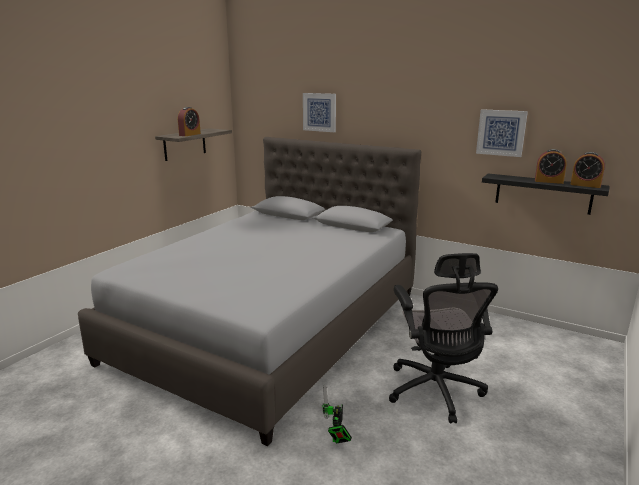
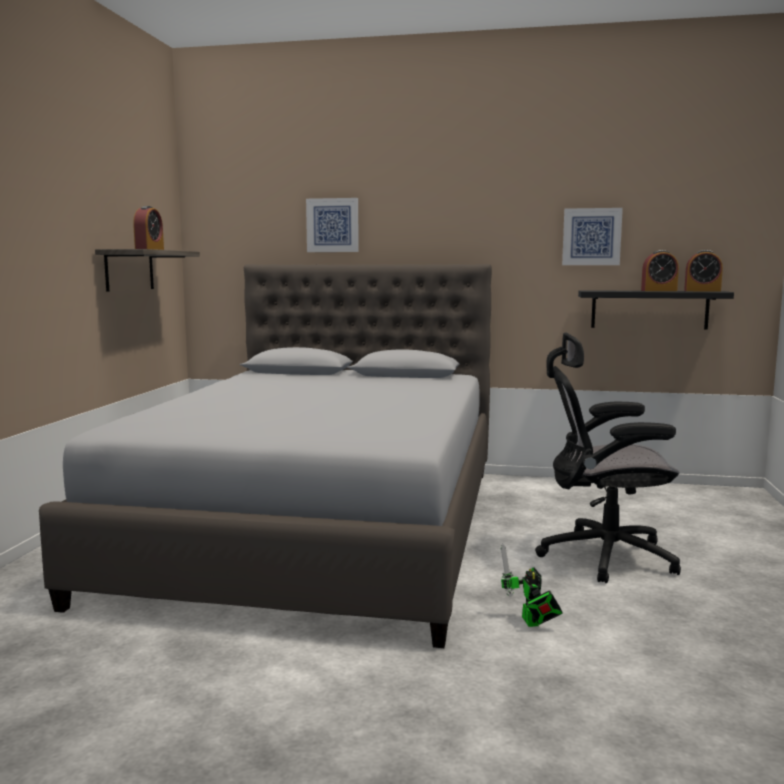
camera: 20 degrees left, 10 degrees down
(435, 391) = (606, 557): office chair -> office chair turned 120 degrees clockwise

